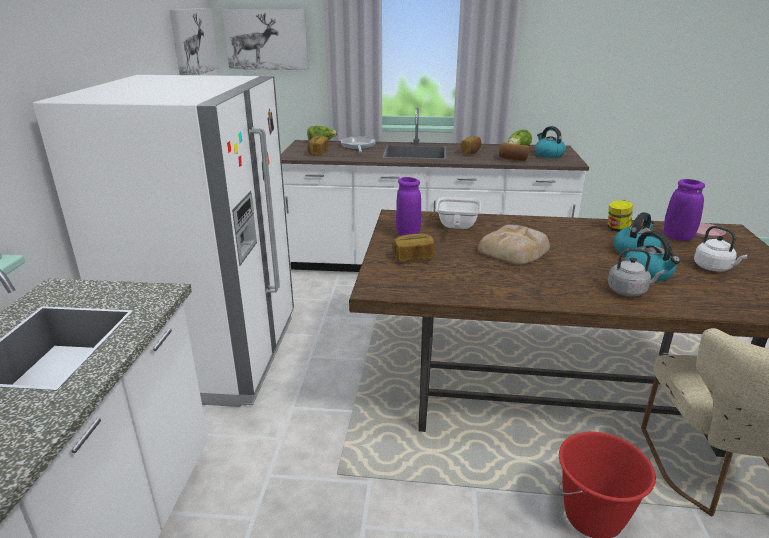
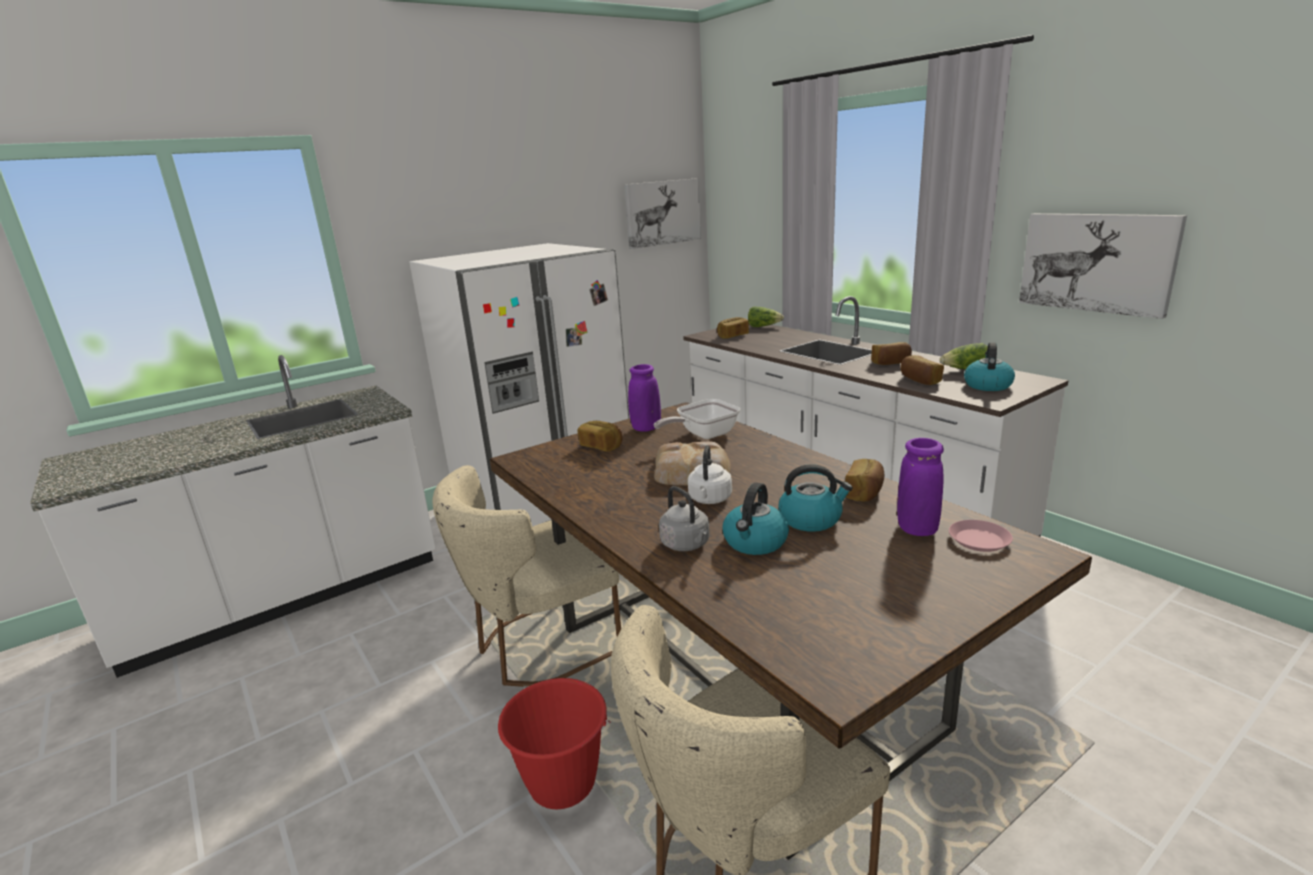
camera: 50 degrees right, 5 degrees down
(267, 39) = (744, 209): picture -> picture (1097, 262)
(358, 146) = (786, 336): frying pan -> none
(422, 456) = (538, 647): none -> beige chair
(617, 229) = (865, 493): jar -> bread
(714, 268) = (854, 573): white kettle -> white kettle (709, 499)

